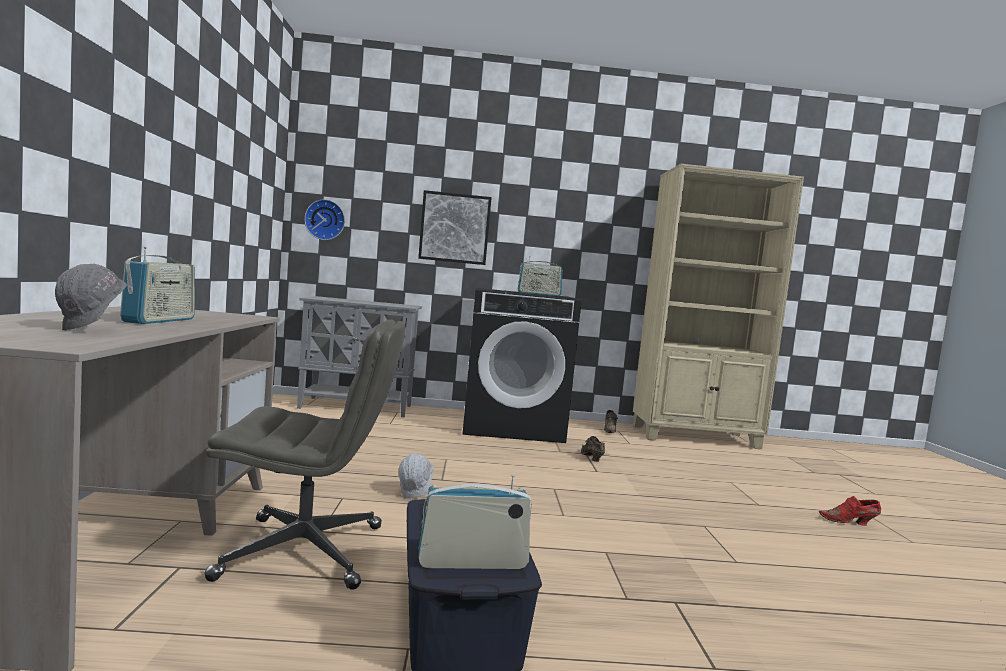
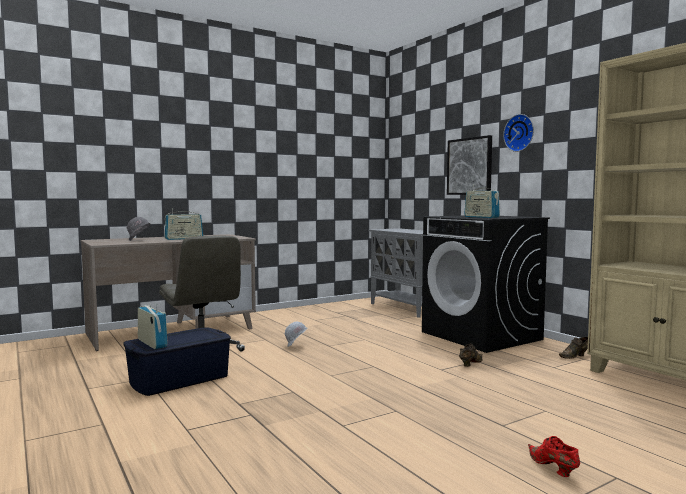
camera: 60 degrees right, 0 degrees up
(325, 220) = (402, 174): wall clock -> wall clock (520, 133)

